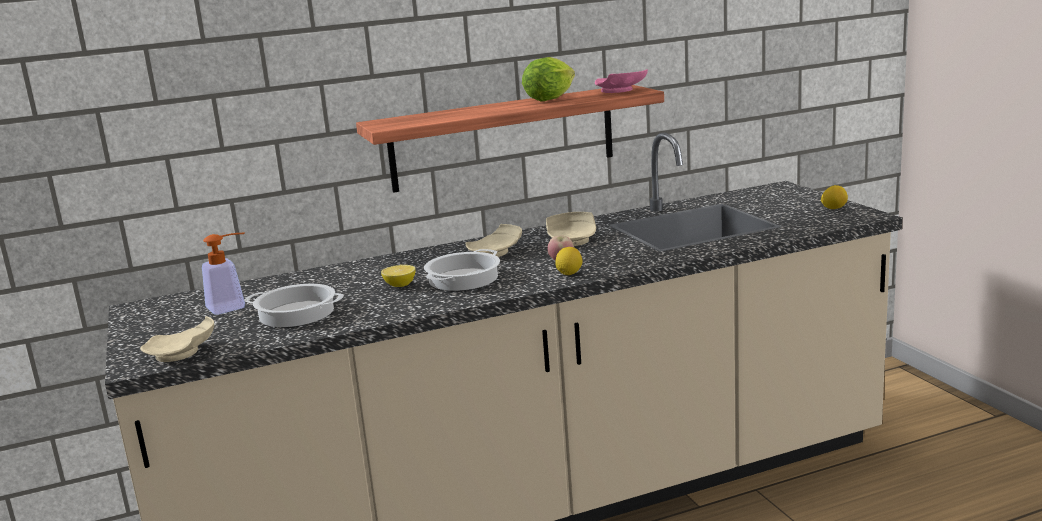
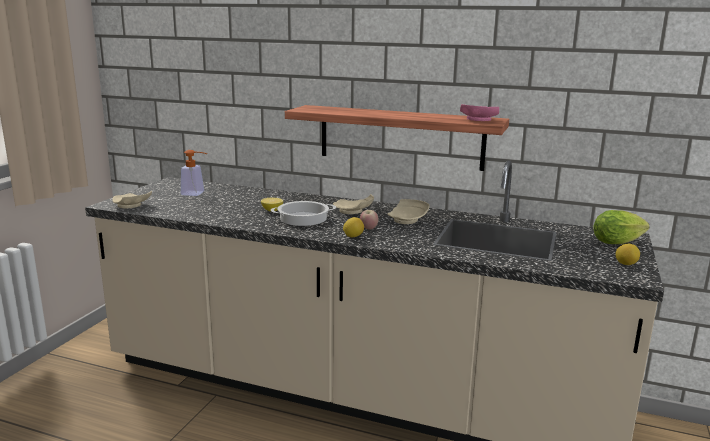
camera: 40 degrees right, 0 degrees up
(297, 313) = (206, 206): cooking pot -> none
(552, 98) = (429, 115): lettuce -> lettuce (619, 242)

